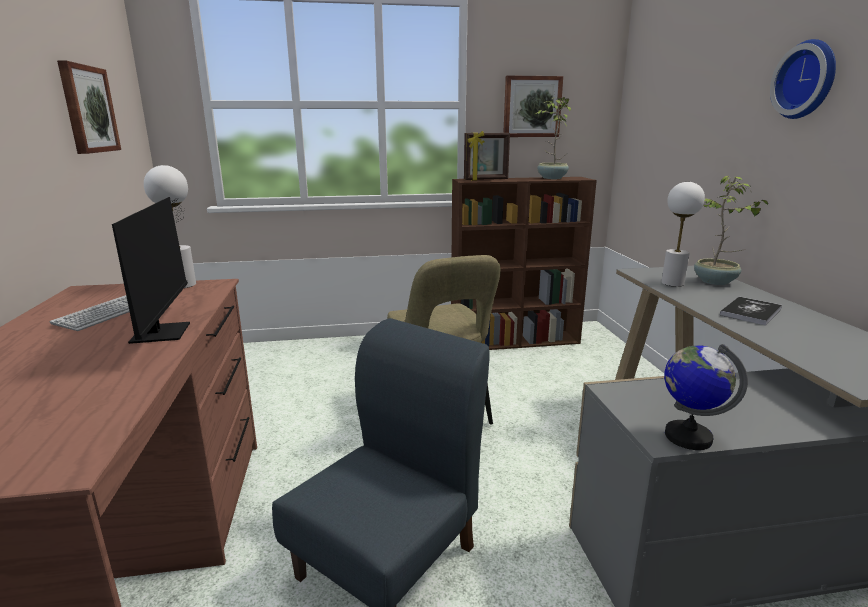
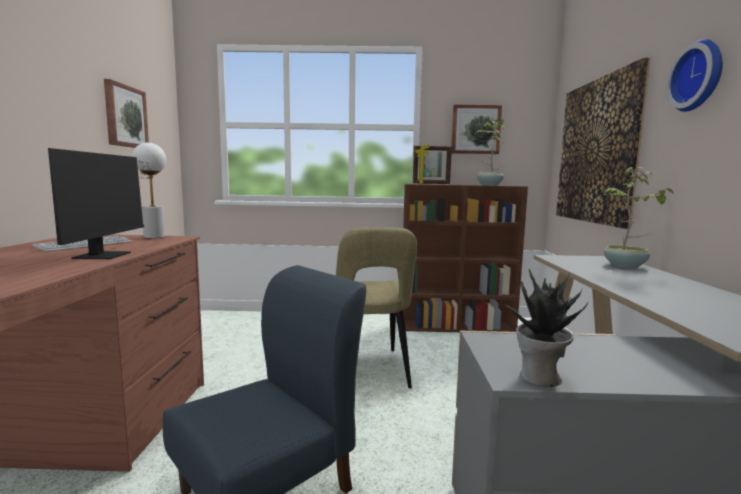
camera: 10 degrees right, 10 degrees down
(673, 283) = (581, 265): white table lamp -> none
(677, 142) = (597, 151): none -> picture
(687, 437) = (539, 378): globe -> potted plant
(750, 312) = (648, 285): book -> none

